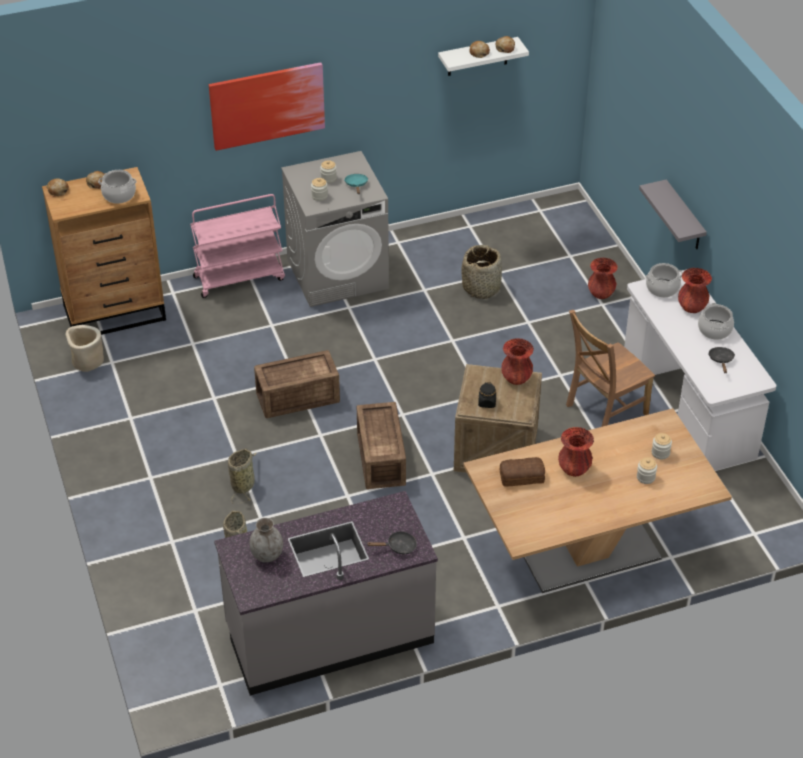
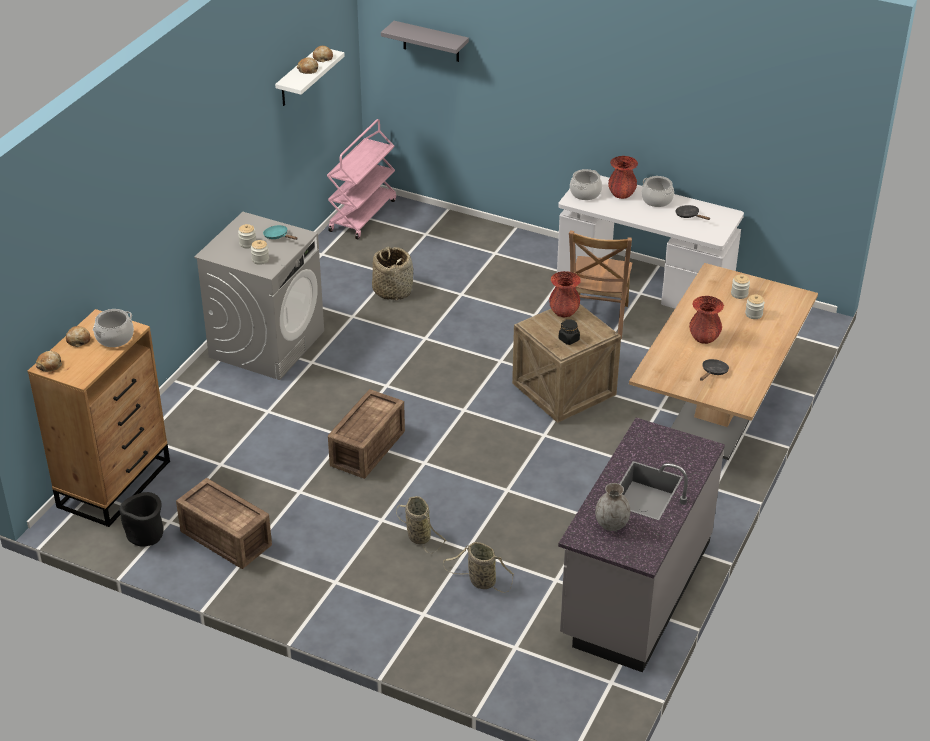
camera: 45 degrees left, 5 degrees down
(87, 361) = (145, 535): beige planter -> black planter
(239, 277) = (187, 393): pink cart -> pink cart (362, 215)
(267, 105) = (174, 193): picture -> none
(382, 457) = (493, 448): crate -> crate (226, 537)
(398, 547) = (689, 455): black frying pan -> black frying pan (713, 372)
(521, 476) = (679, 364): bread -> none
(601, 293) = (483, 246): red vase -> none
(684, 217) = (559, 130): grey shelf -> grey shelf (431, 42)

